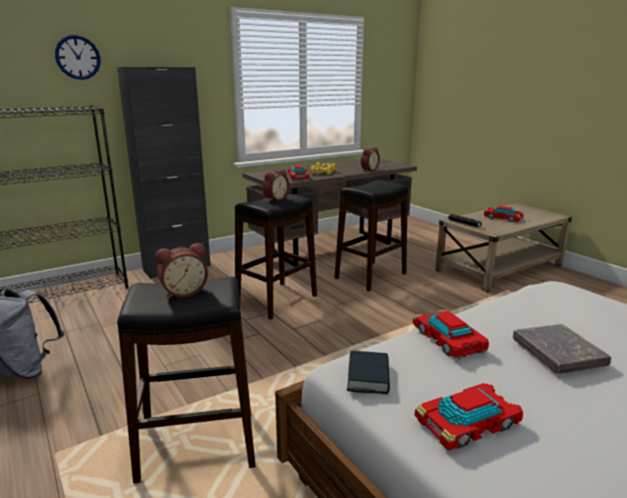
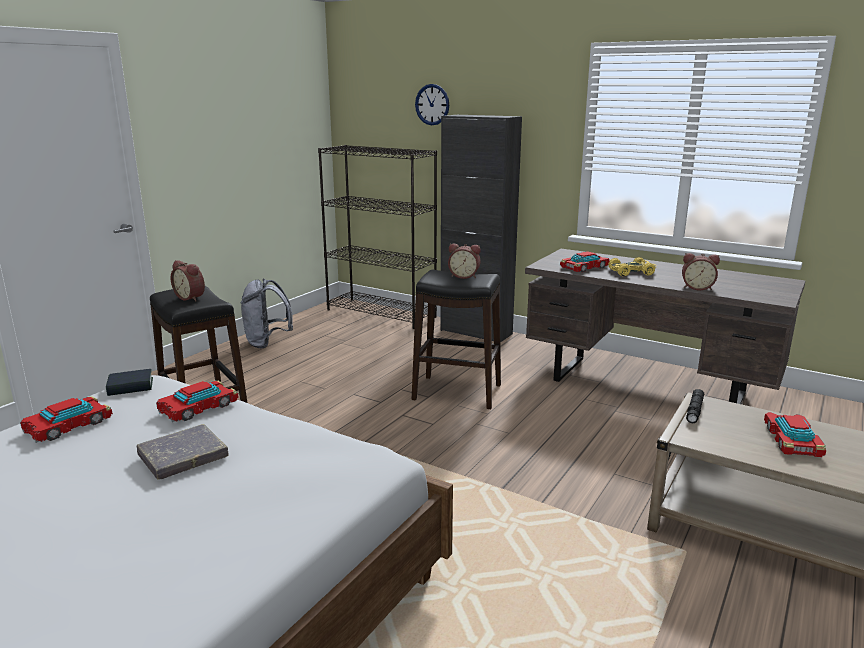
camera: 65 degrees right, 0 degrees up
(370, 276) = (588, 429): black stool -> none
(468, 424) = (68, 425): toy car -> toy car turned 90 degrees clockwise

